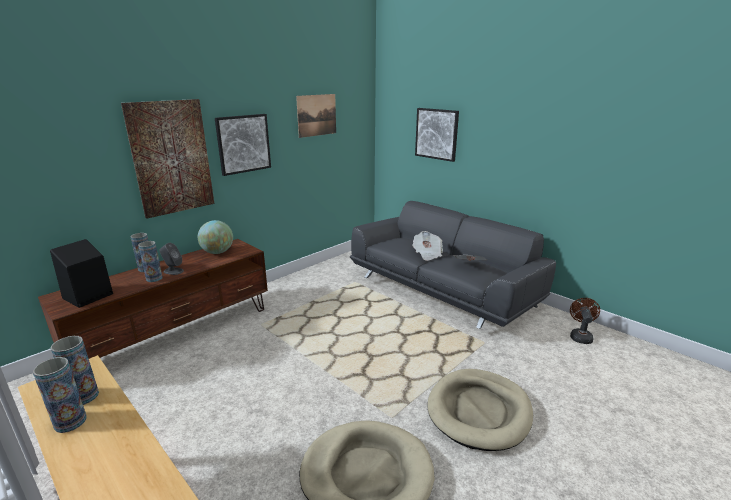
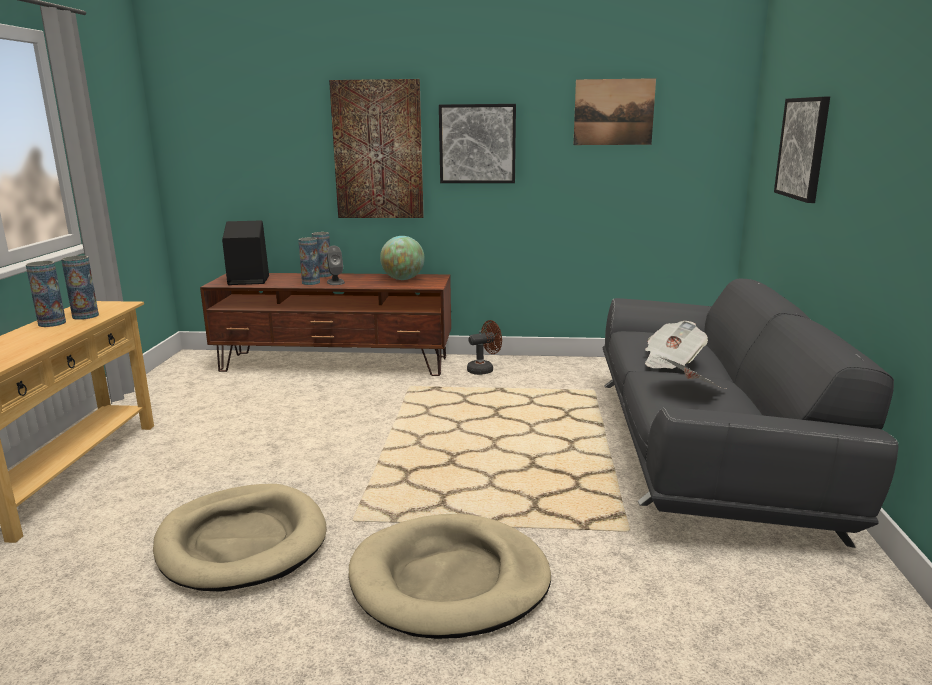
camera: 50 degrees right, 5 degrees down
(580, 336) = (851, 628): brown fan -> brown fan (484, 370)

